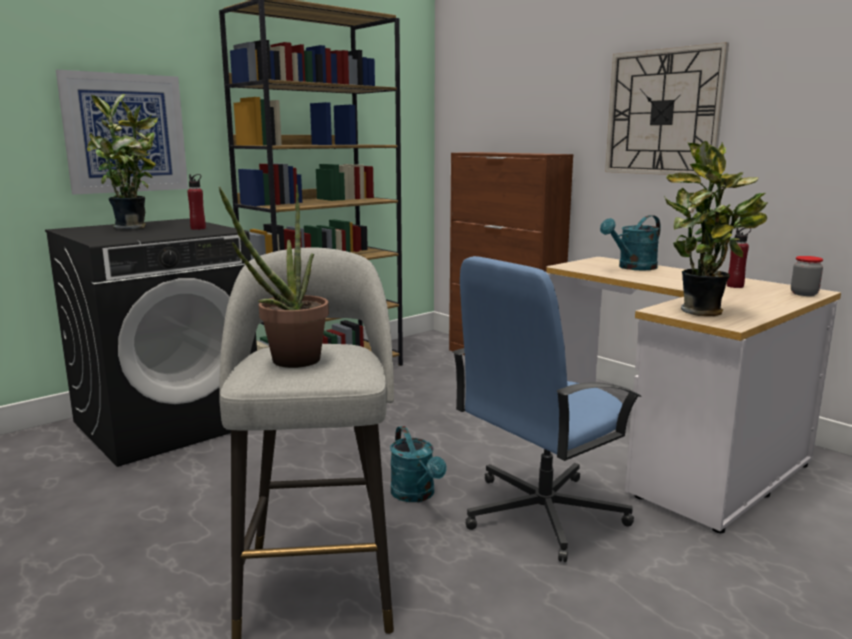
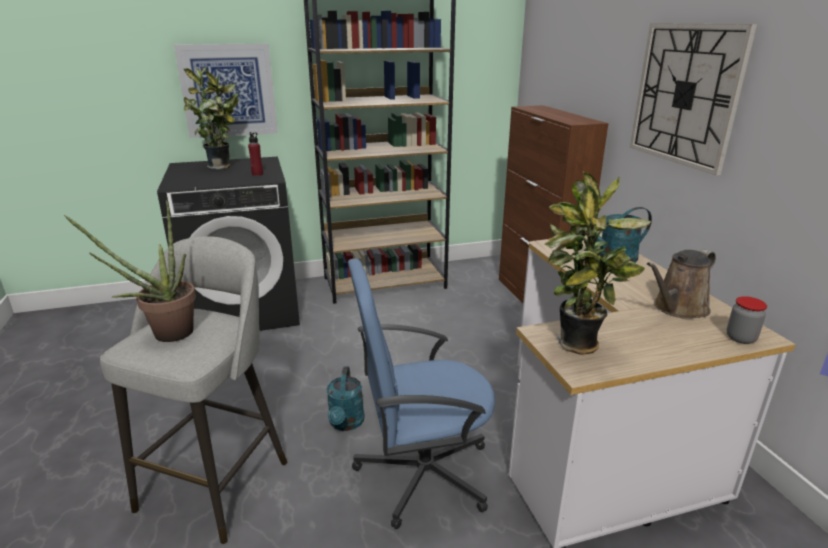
camera: 25 degrees right, 10 degrees up
(735, 286) = (677, 308): red bottle -> brown watering can

